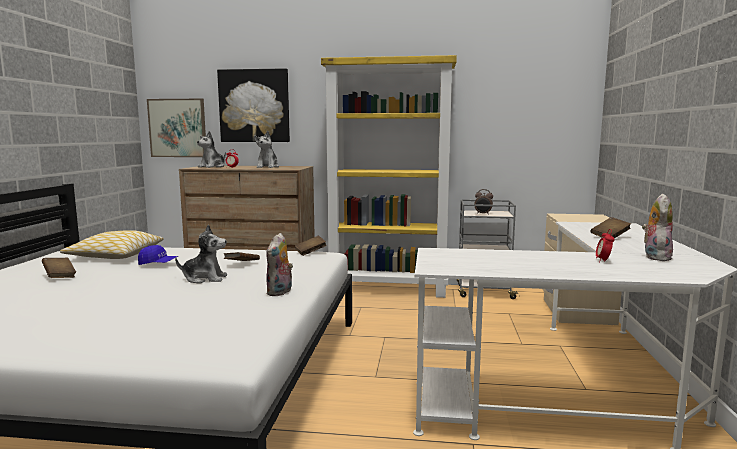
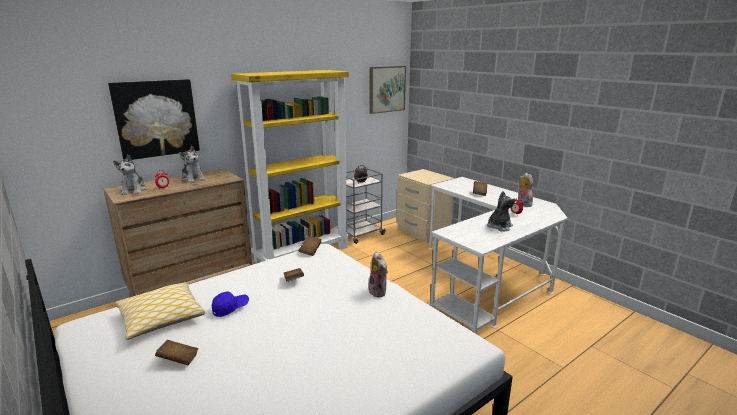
camera: 45 degrees left, 10 degrees up
(178, 128) = (59, 152): picture -> picture (386, 89)
(205, 278) = (304, 304): plush toy -> plush toy (498, 227)

